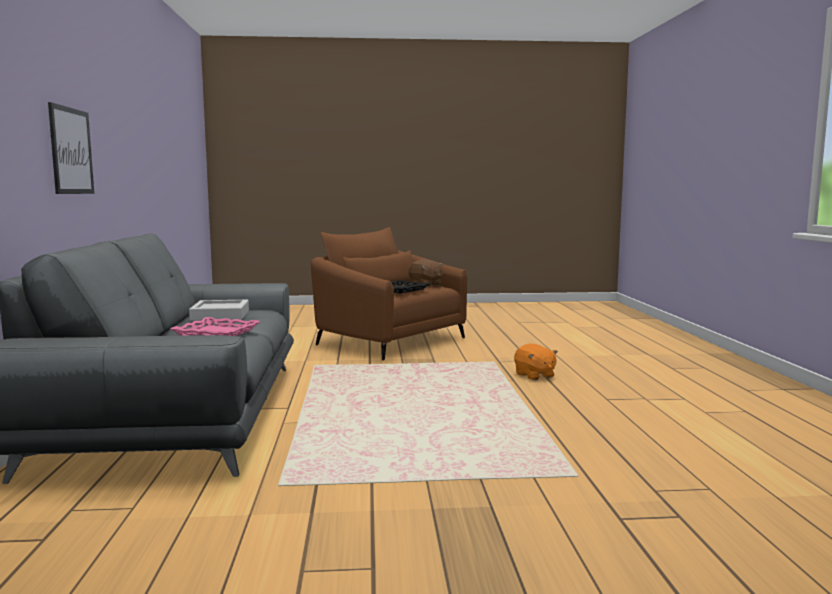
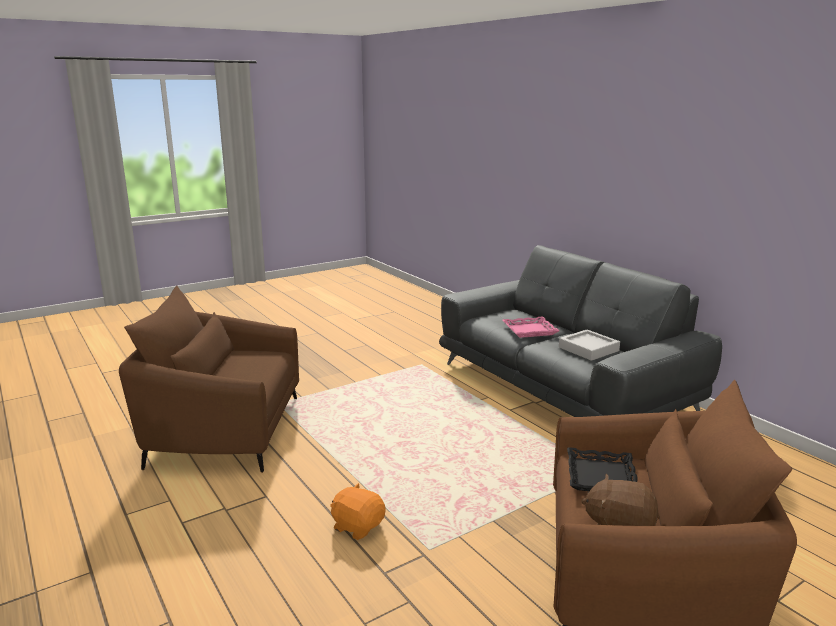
camera: 150 degrees right, 10 degrees up
(71, 151) = (666, 200): picture -> none
(662, 458) = (224, 430): none -> brown armchair

